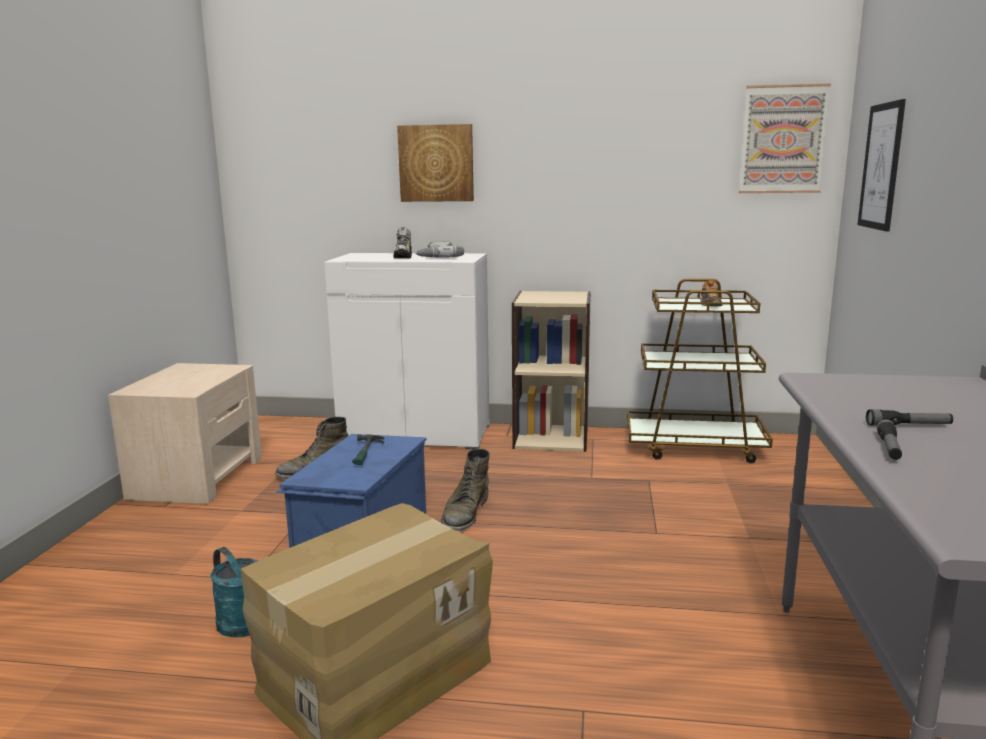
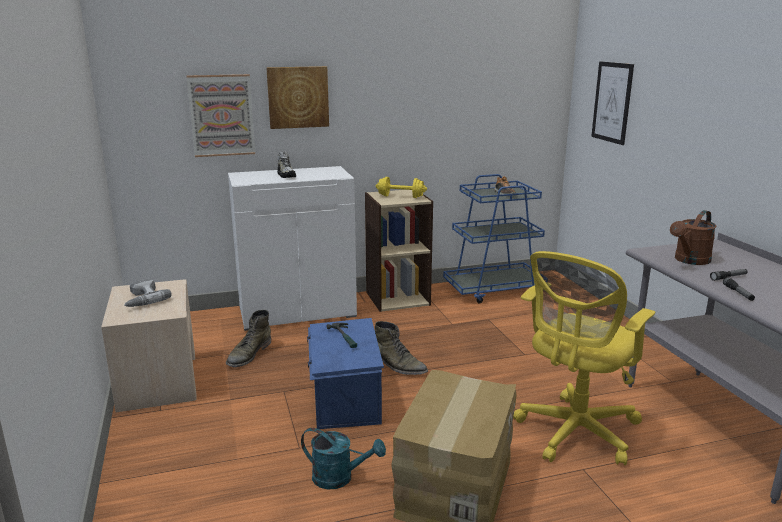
camera: 25 degrees left, 5 degrees up
(436, 256) = (311, 173): power drill -> power drill (142, 299)
(465, 513) = (397, 366): green boot -> green boot turned 45 degrees counterclockwise
(555, 297) = (401, 196): none -> yellow dumbbell
(621, 656) = (574, 434): none -> yellow office chair
(695, 447) = (494, 290): brown cart -> blue cart
(783, 139) = (536, 77): picture -> picture (221, 115)
(869, 396) = (689, 261): none -> brown watering can

